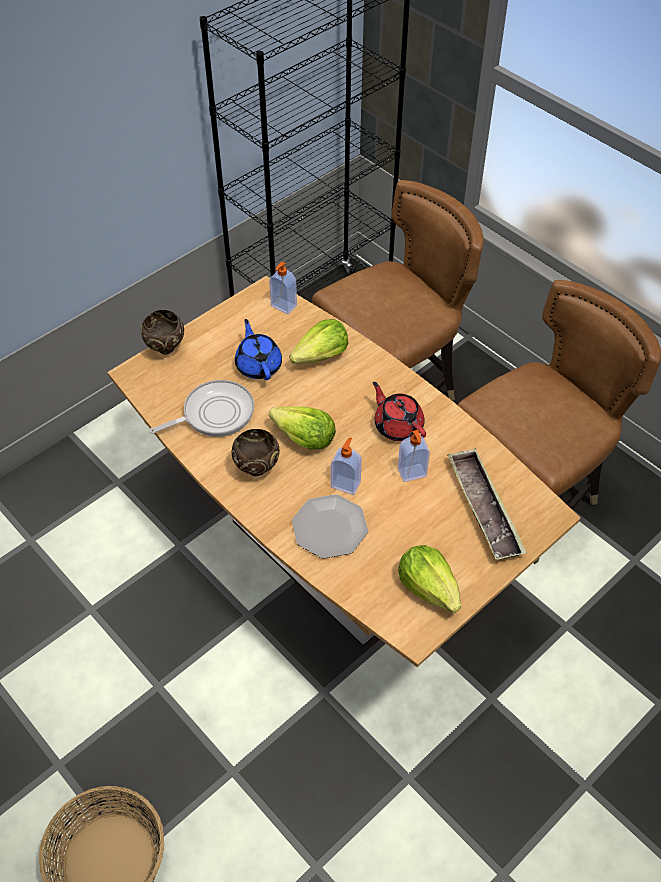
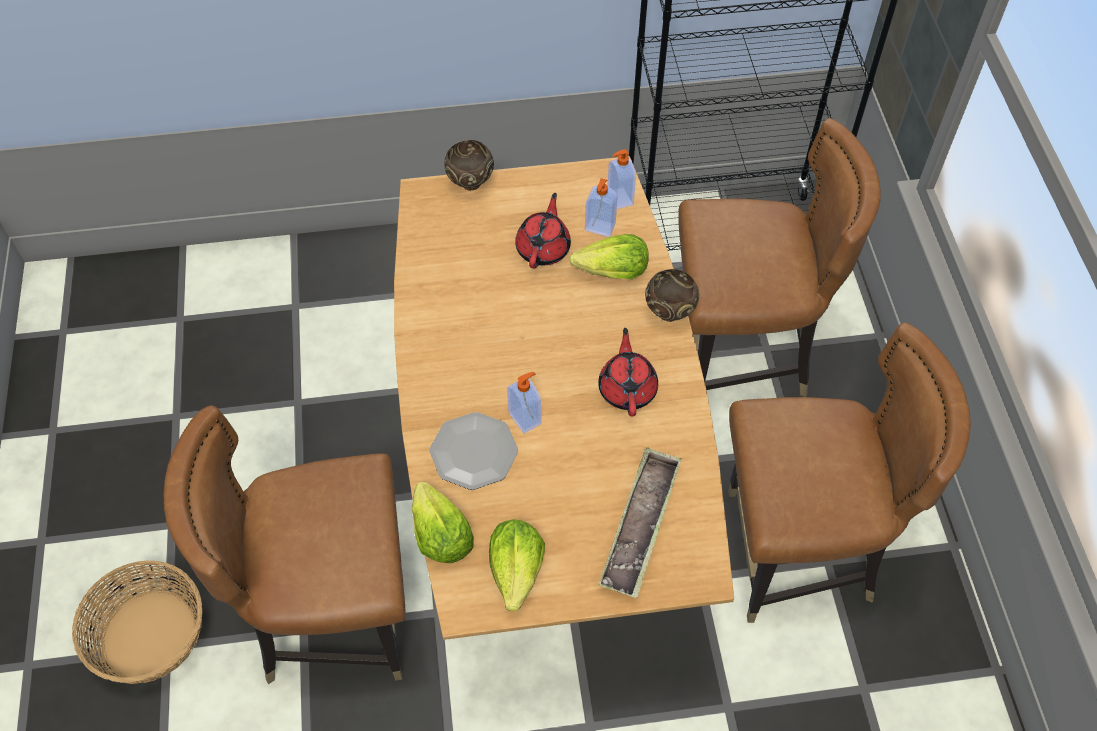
camera: 35 degrees right, 5 degrees up
(214, 414) = (461, 275): frying pan -> none
(248, 746) = (333, 616): none -> brown chair
(257, 468) = (456, 353): brown bowl -> brown bowl (670, 313)
(258, 365) = (543, 248): blue teapot -> red teapot
(303, 438) = (524, 348): lettuce -> lettuce (440, 535)
(412, 473) = (599, 446): soap dispenser -> soap dispenser (599, 228)

